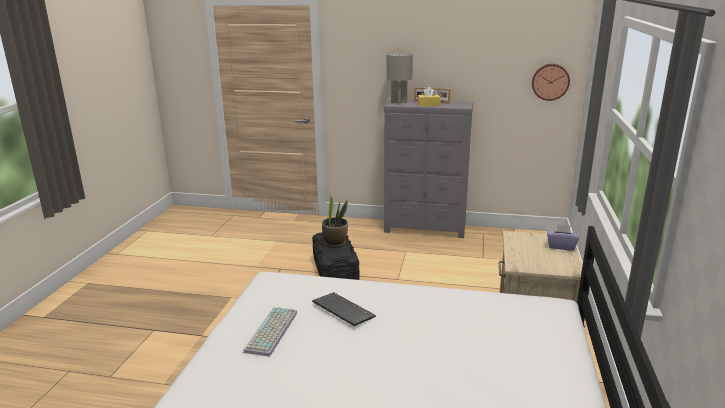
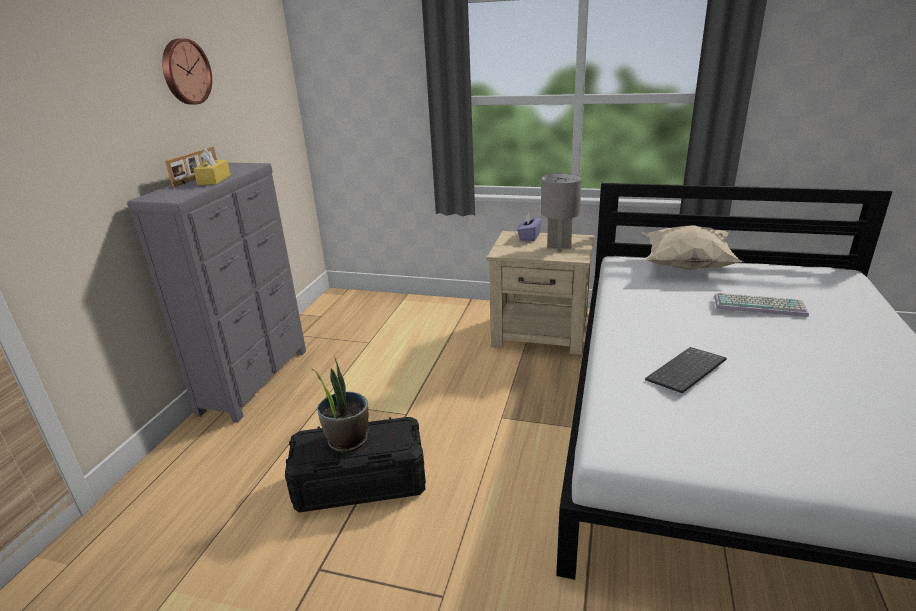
camera: 85 degrees left, 5 degrees up
(272, 332) = (772, 429): keyboard -> keyboard (760, 305)
(398, 102) = (166, 195): grey table lamp -> grey table lamp (558, 247)
(550, 81) = (278, 109): wall clock -> wall clock (185, 72)
(558, 341) = (685, 266): none -> beige pillow

